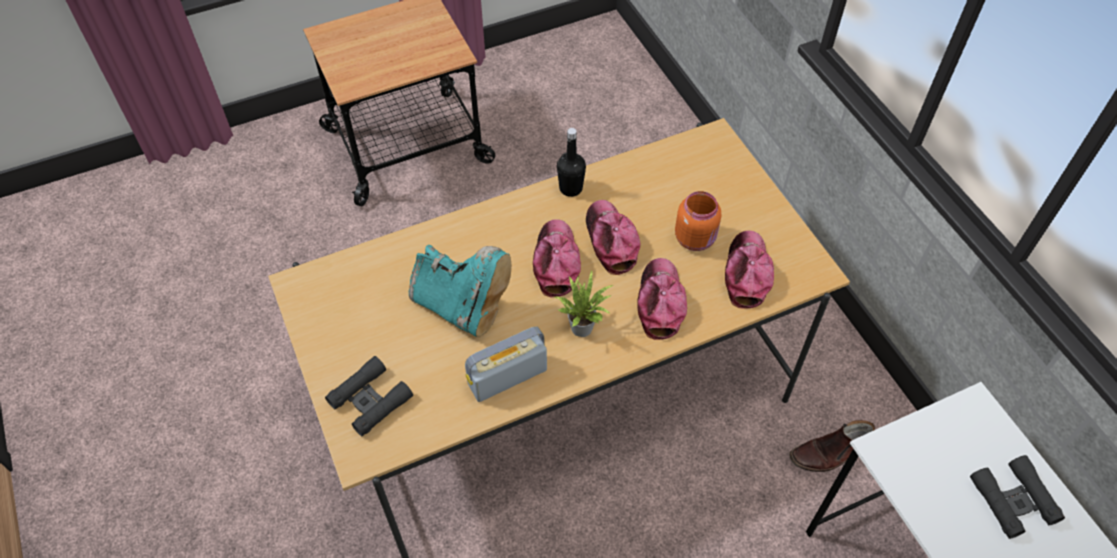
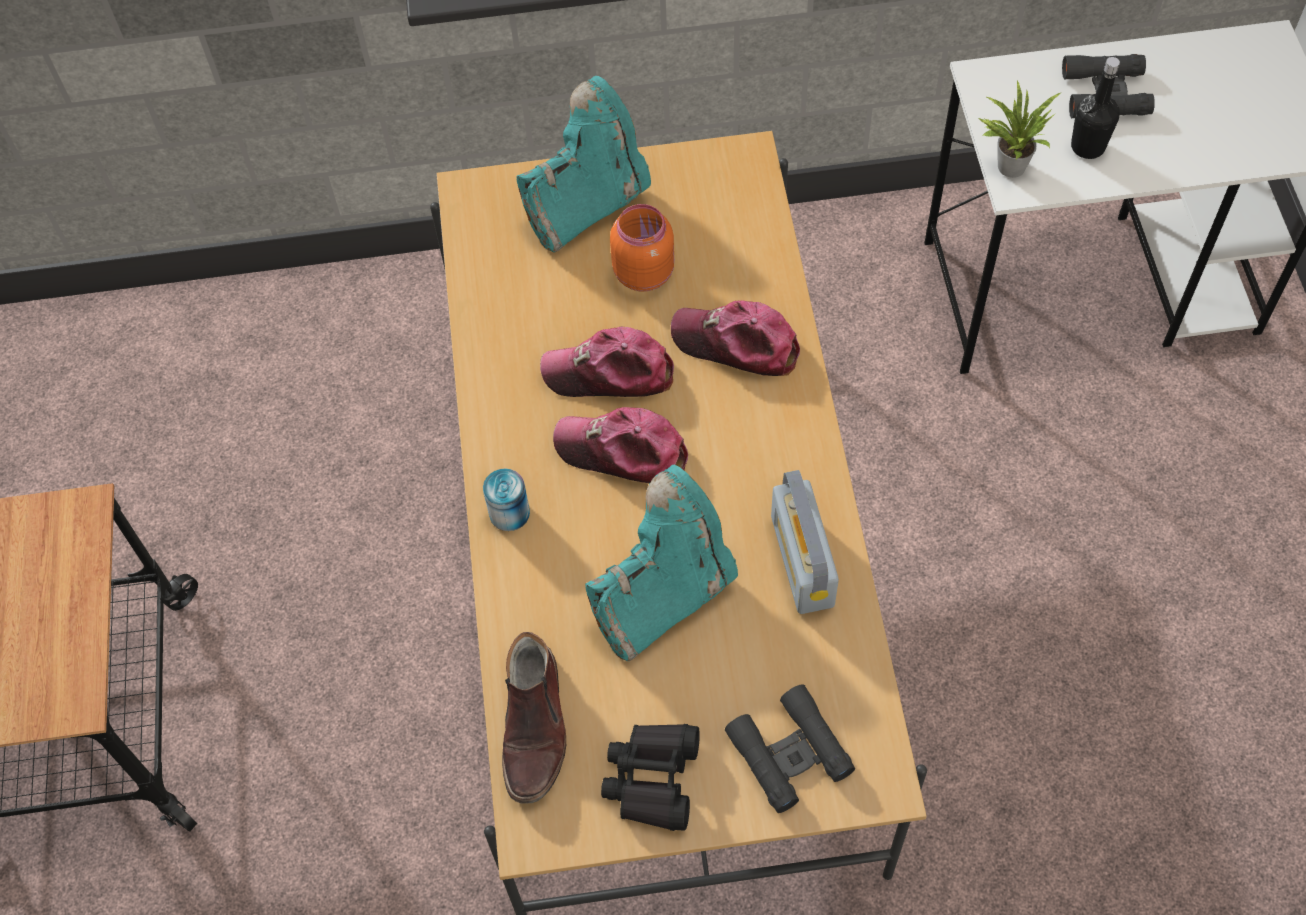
camera: 70 degrees left, 5 degrees up
(339, 332) = (653, 779): none -> black binoculars
(495, 218) = (509, 513): none -> can
(571, 188) = (491, 398): black bottle -> black bottle (1087, 147)
(583, 326) = (745, 446): potted plant -> potted plant (1008, 164)
(735, 197) = (588, 204): none -> turquoise boot
(746, 273) = (722, 233): cap -> none
(831, 453) = (864, 309): brown boot -> brown boot (535, 726)

